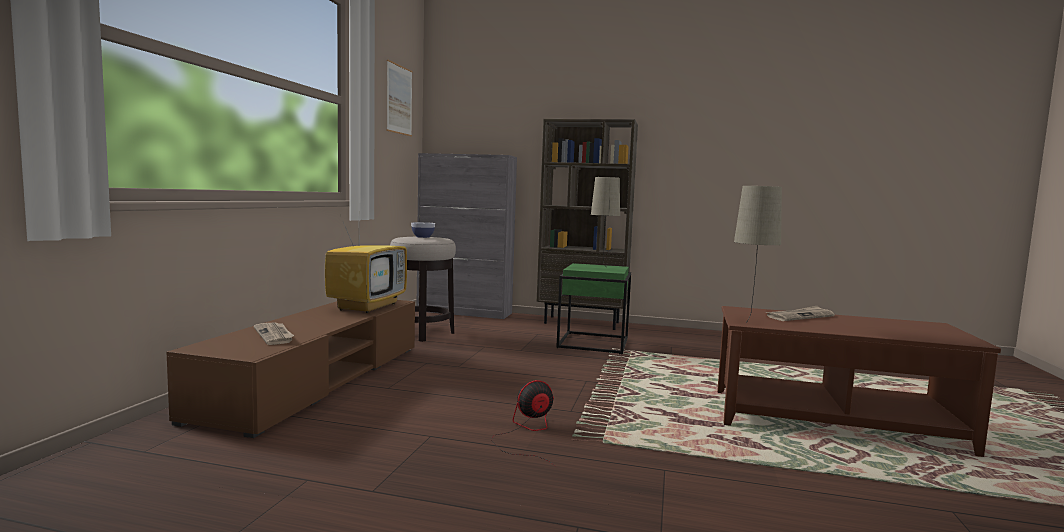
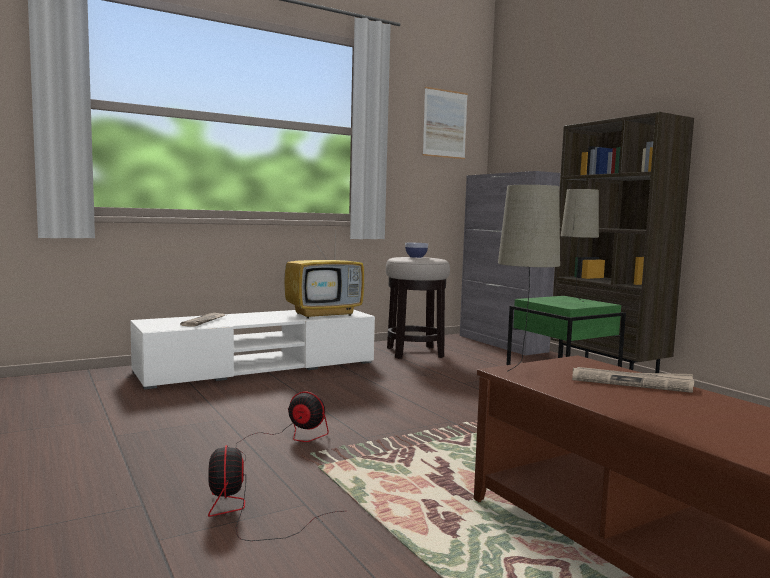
camera: 45 degrees right, 0 degrees up
(317, 380) = (258, 367): brown tv stand -> white tv stand
(653, 493) = (246, 513): none -> fan

